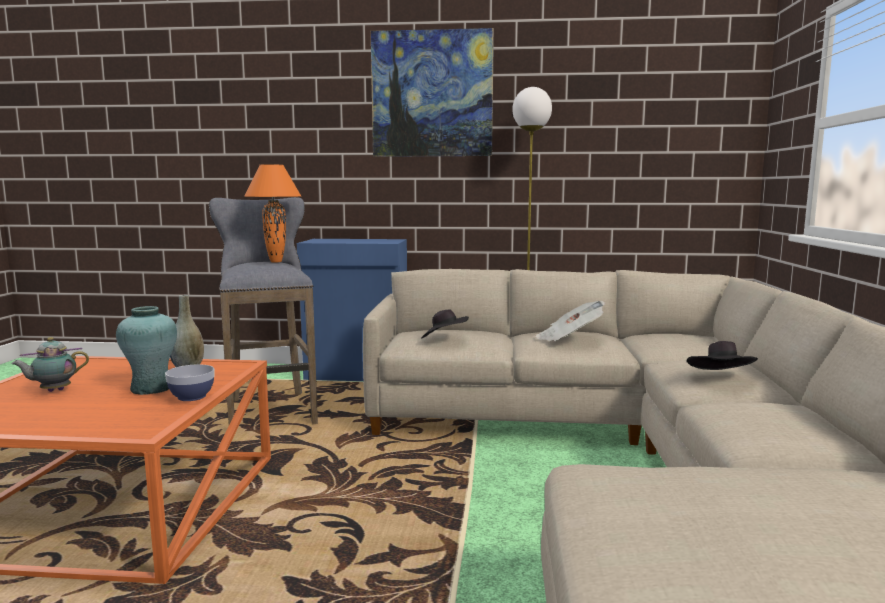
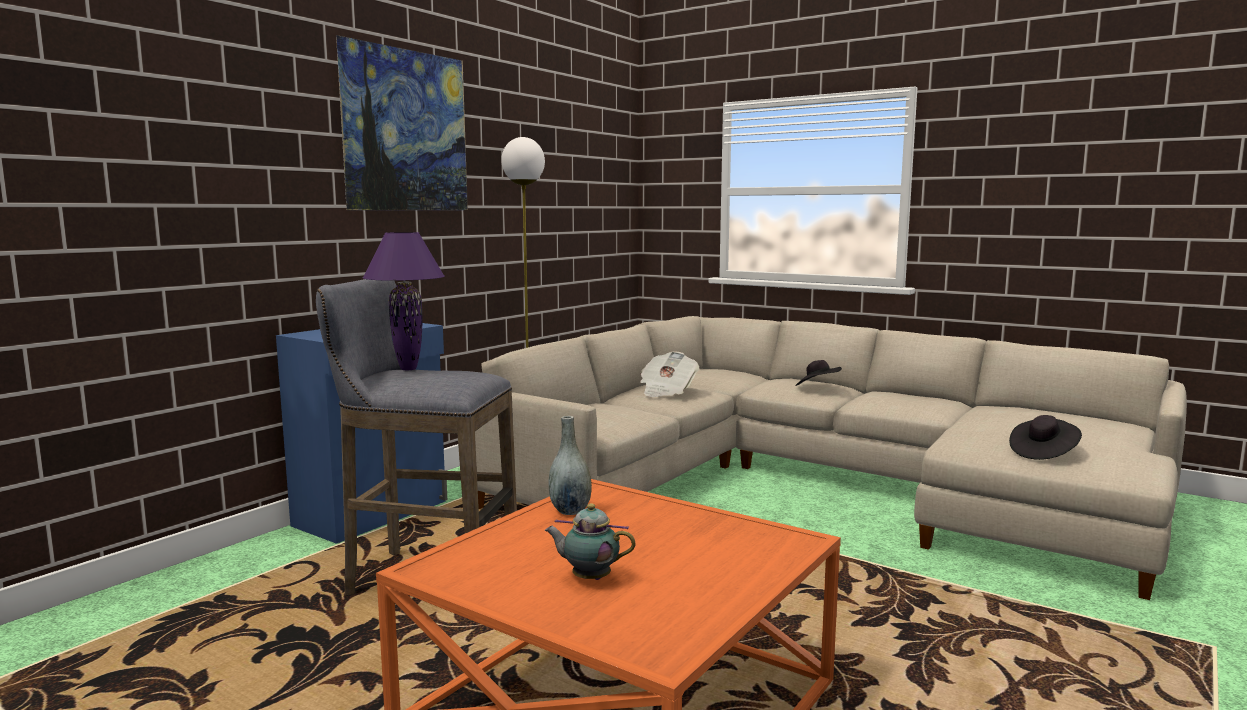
camera: 60 degrees left, 0 degrees up
(53, 391) = (588, 578): teapot -> teapot turned 105 degrees clockwise
(151, 388) = (642, 530): turquoise vase -> none
(191, 397) = (703, 515): bowl -> none
(275, 262) = (408, 369): orange table lamp -> purple table lamp
(444, 339) = (606, 417): black hat -> black hat (1042, 453)

